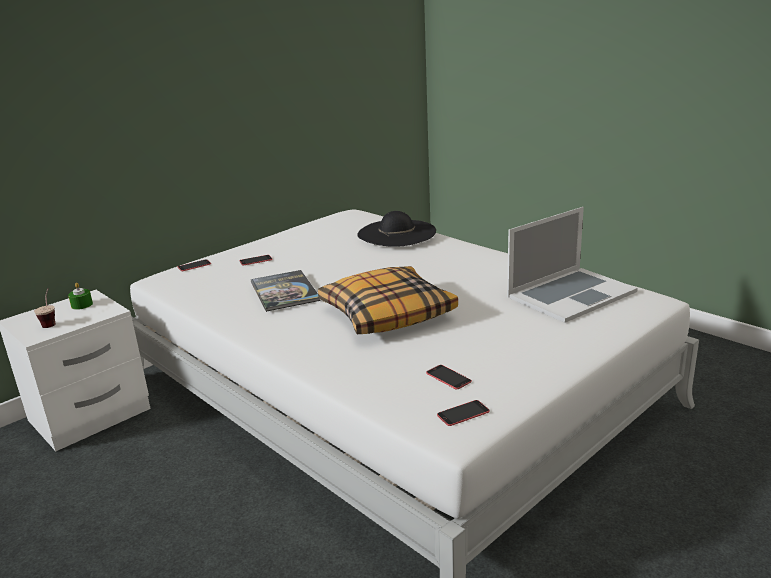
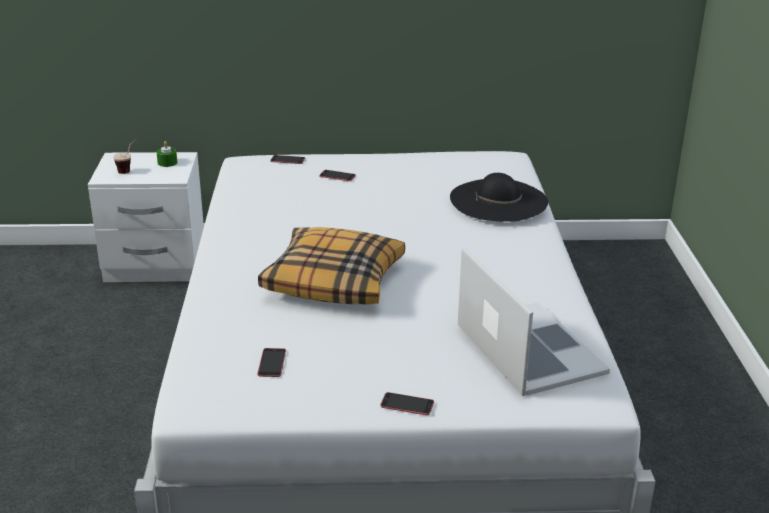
camera: 40 degrees right, 5 degrees up
(284, 291) = (301, 219): book -> none
(463, 413) = (224, 396): phone -> phone (407, 404)
(570, 294) = (528, 349): laptop -> laptop turned 120 degrees counterclockwise

